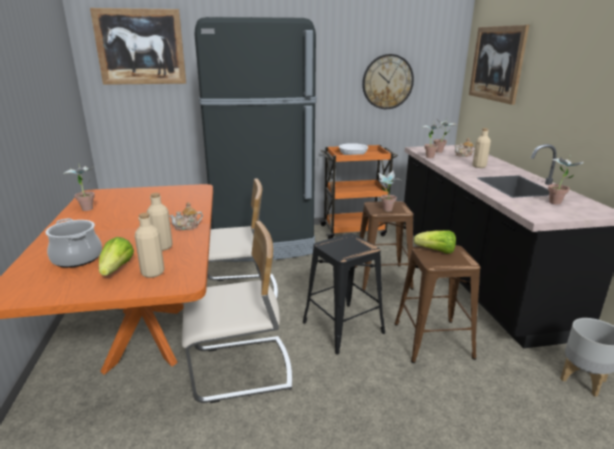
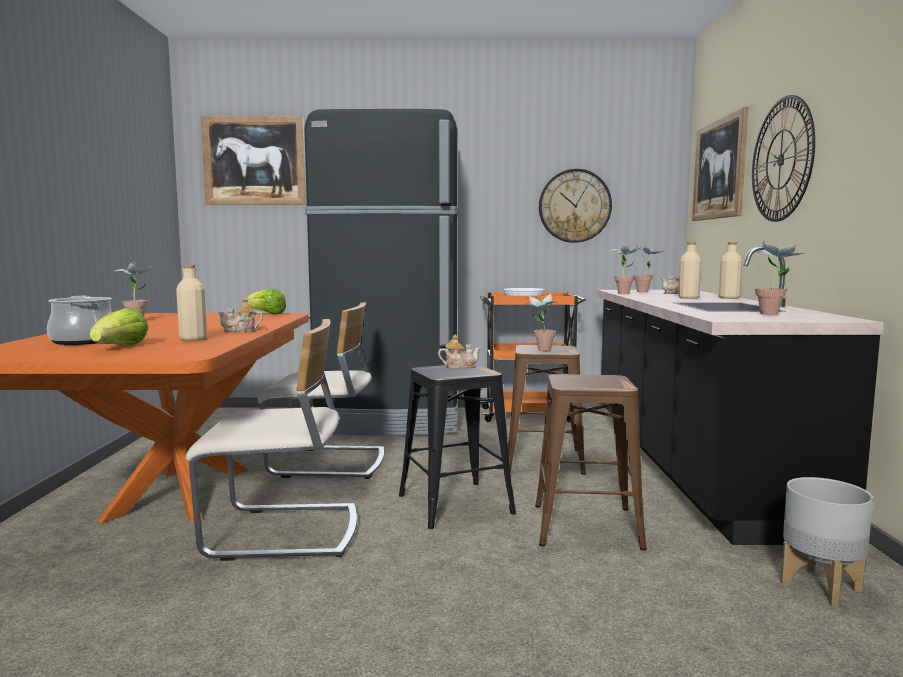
camera: 10 degrees right, 15 degrees down
(153, 273) = (160, 350): beige bottle -> beige bottle (729, 298)
(346, 240) = (459, 367): none -> teapot
(436, 251) = (582, 377): lettuce -> lettuce (266, 314)
(556, 75) = (781, 159): none -> wall clock

